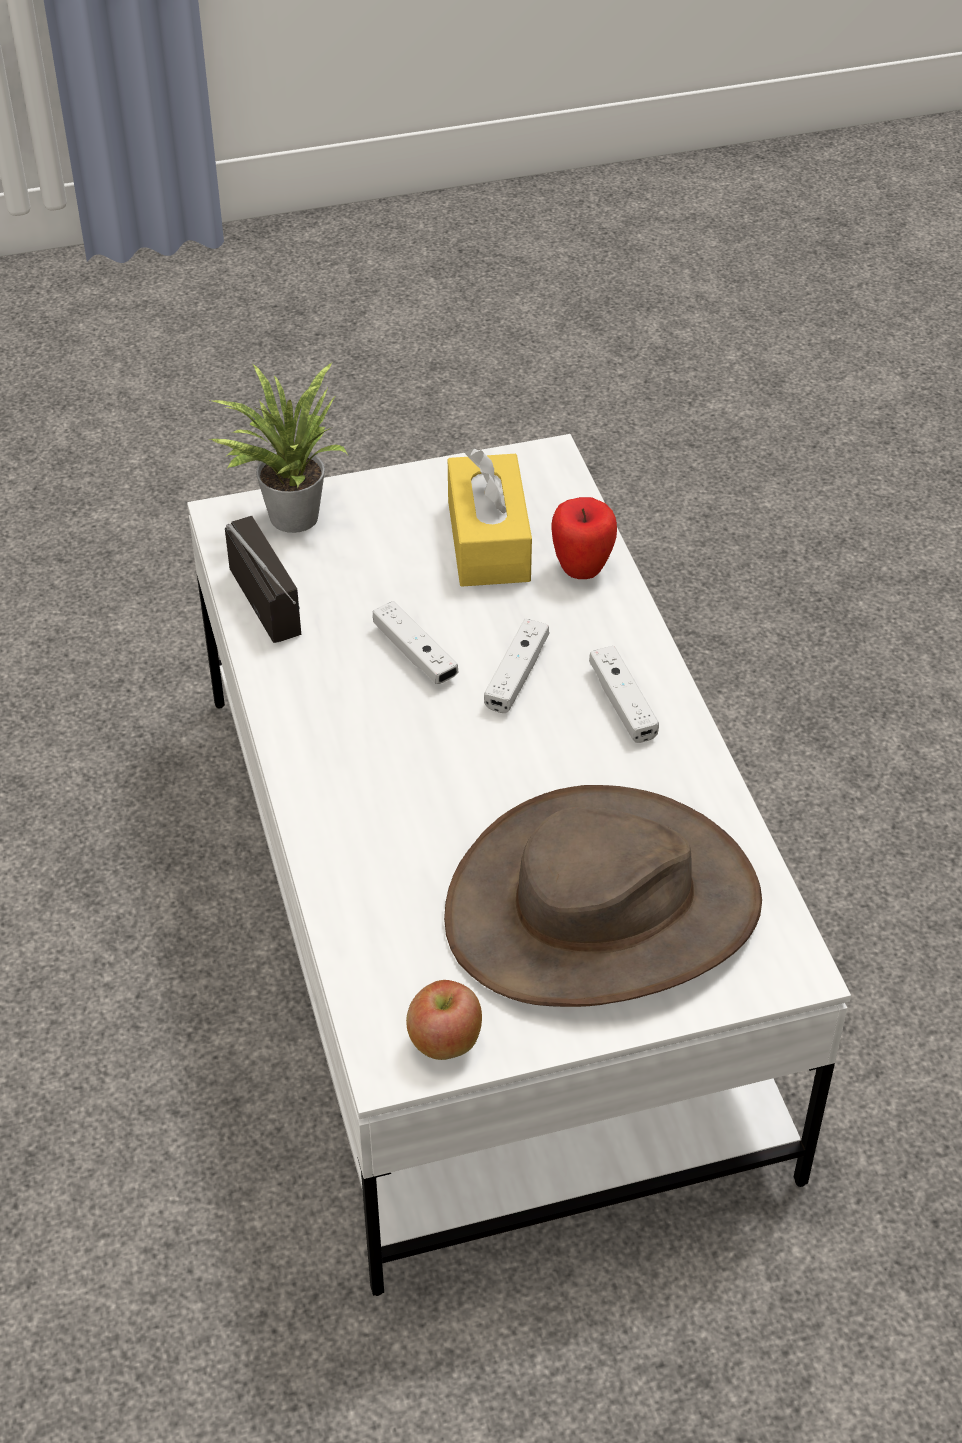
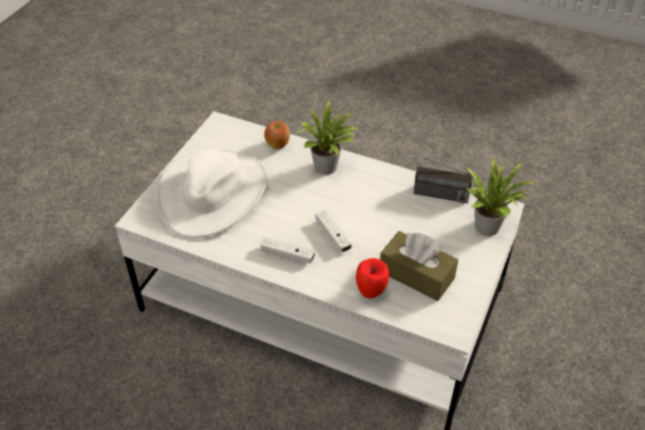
camera: 130 degrees right, 0 degrees up
(352, 784) = (328, 168): none -> potted plant
(415, 654) = (372, 216): white game controller -> none
(444, 1042) = (212, 135): apple -> apple (278, 145)
(488, 541) = (416, 275): yellow tissue box -> brown tissue box
(603, 908) = (213, 192): brown hat -> white hat

